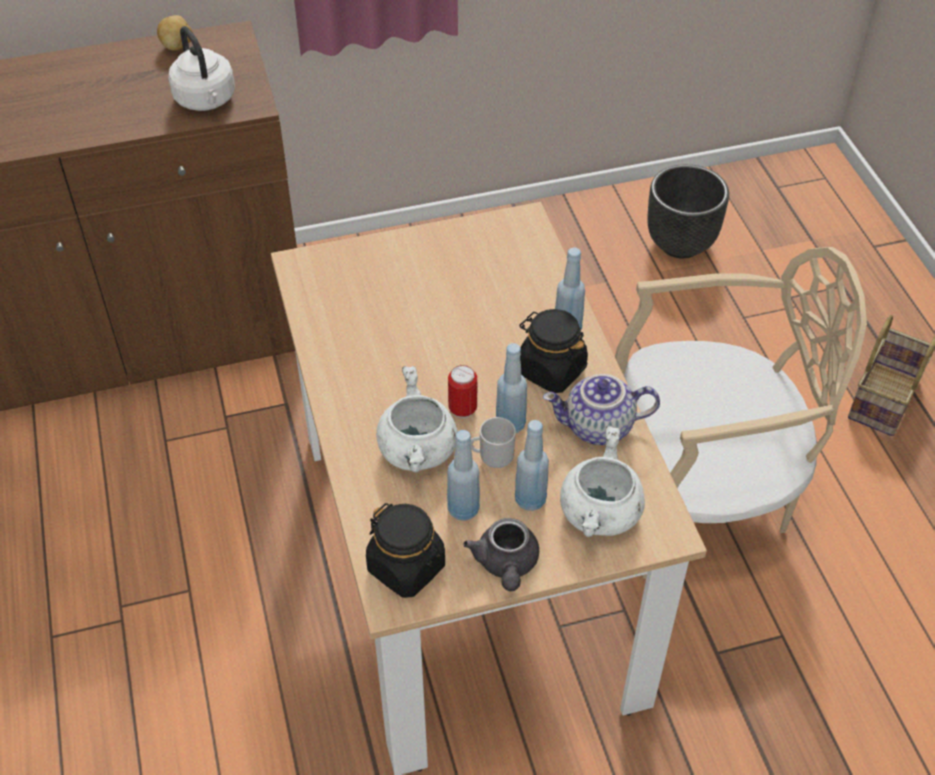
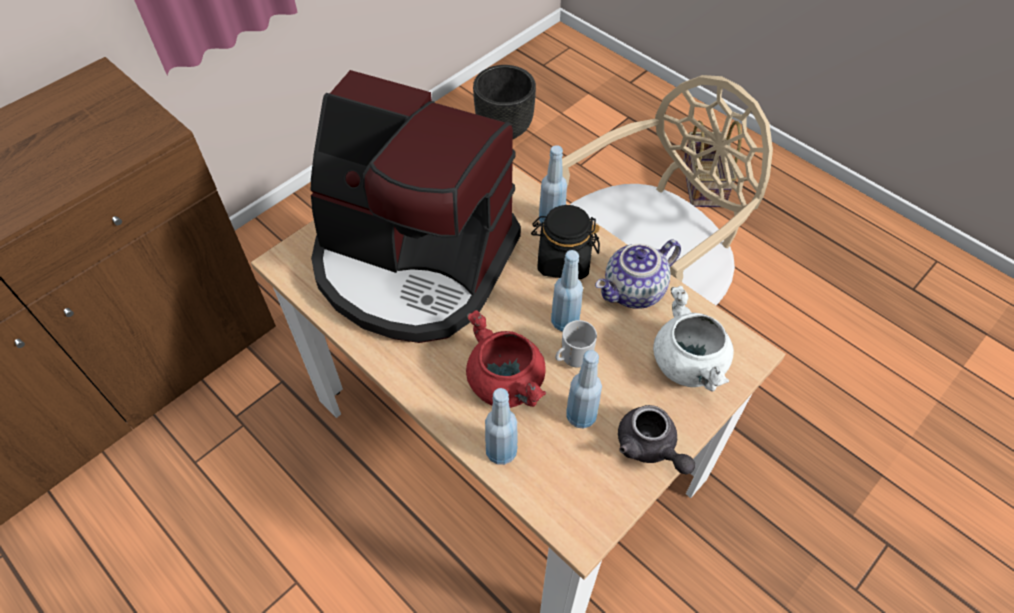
camera: 30 degrees left, 5 degrees up
(177, 46) = (45, 103): potato -> none
(206, 100) = (110, 144): white kettle -> none
(407, 567) = (572, 495): black jar -> none
(409, 314) = (414, 264): none -> coffee machine
(419, 451) = (508, 383): white cooking pot -> red cooking pot
(462, 409) = (517, 327): can -> none
(530, 499) = (627, 379): blue bottle -> blue bottle (501, 452)

